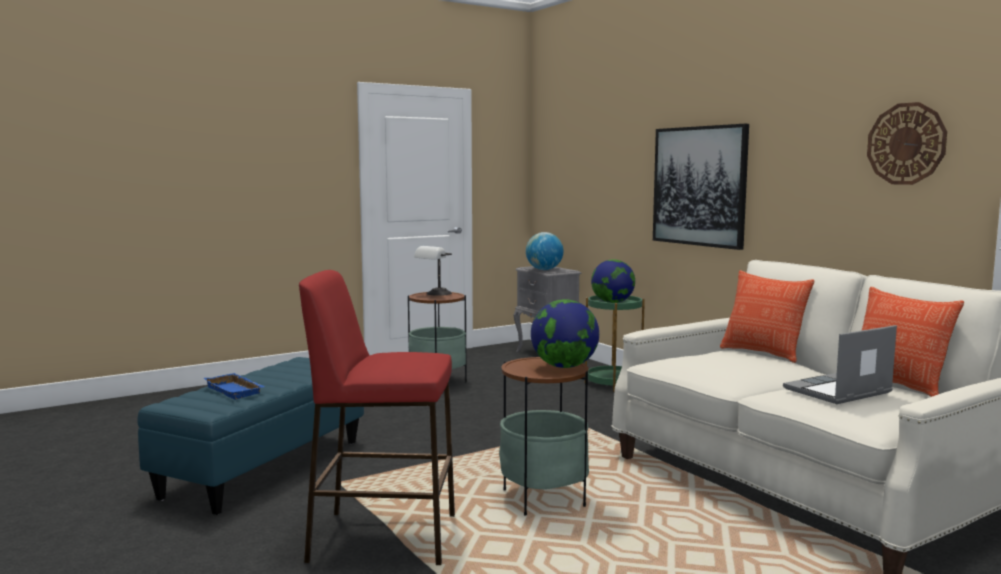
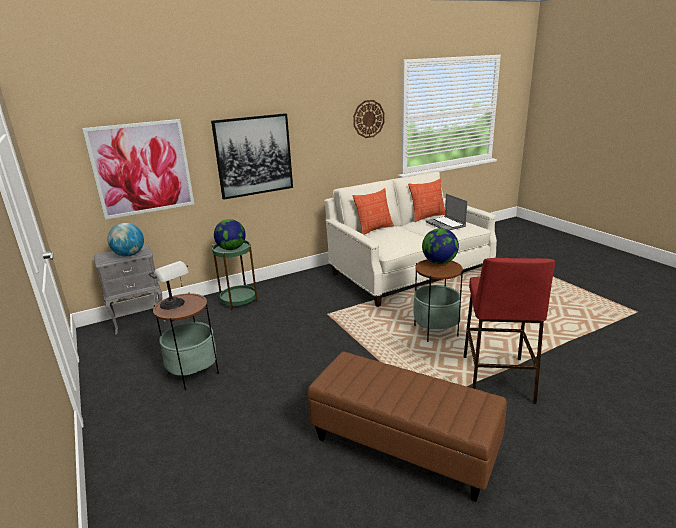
camera: 85 degrees left, 15 degrees up
(236, 390) = (431, 398): blue tray -> none
(264, 468) = (402, 449): blue ottoman -> brown ottoman
(594, 181) = (142, 168): none -> picture

